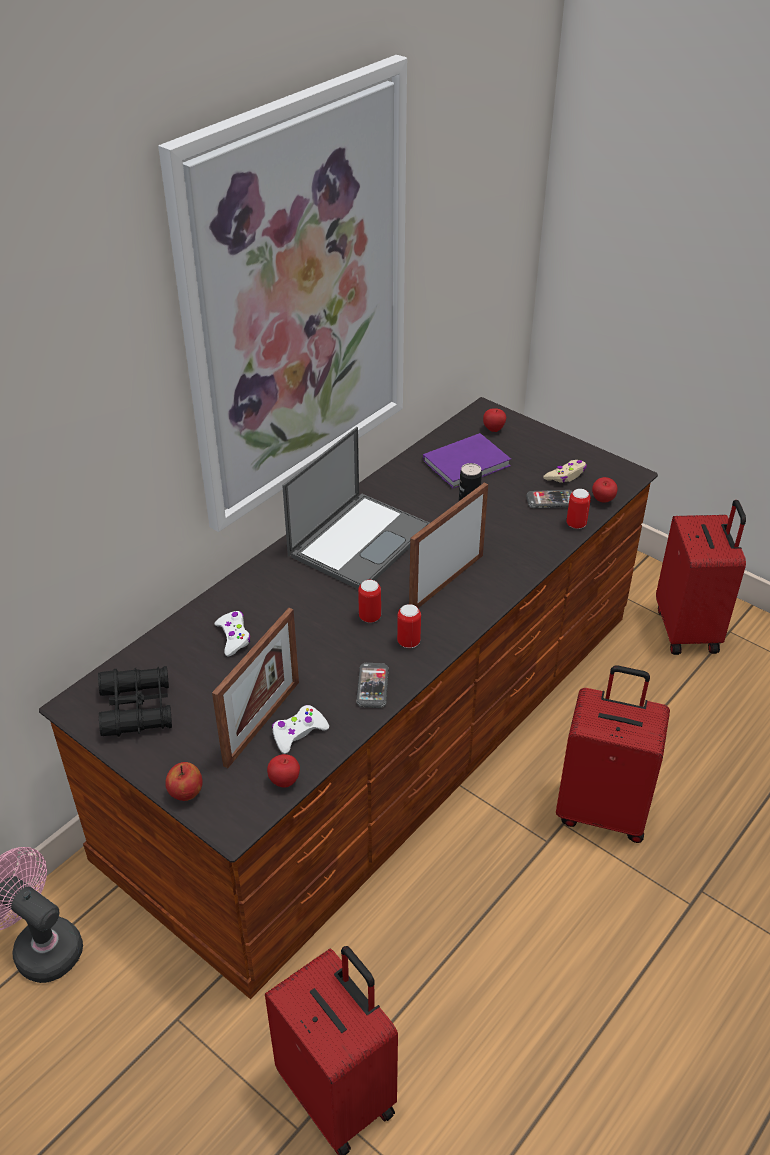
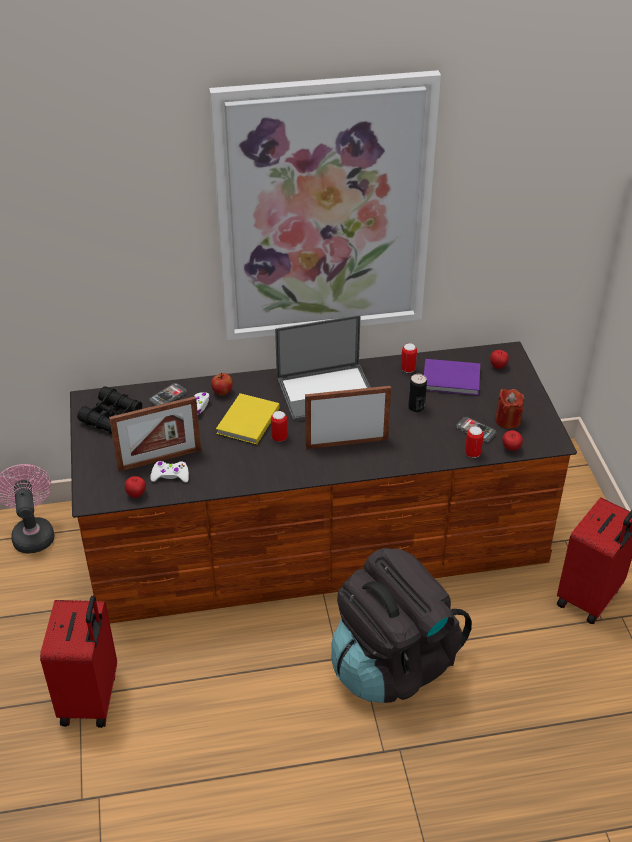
camera: 40 degrees right, 0 degrees up
(186, 793) = (87, 471): apple -> apple (222, 392)
(312, 620) = (246, 422): none -> yellow book
(372, 686) = (235, 475): phone -> phone (168, 397)
(408, 642) = (283, 463): can -> can (408, 369)
(566, 476) = (507, 420): beige game controller -> red candle
(602, 810) = (393, 664): red suitcase -> black backpack

